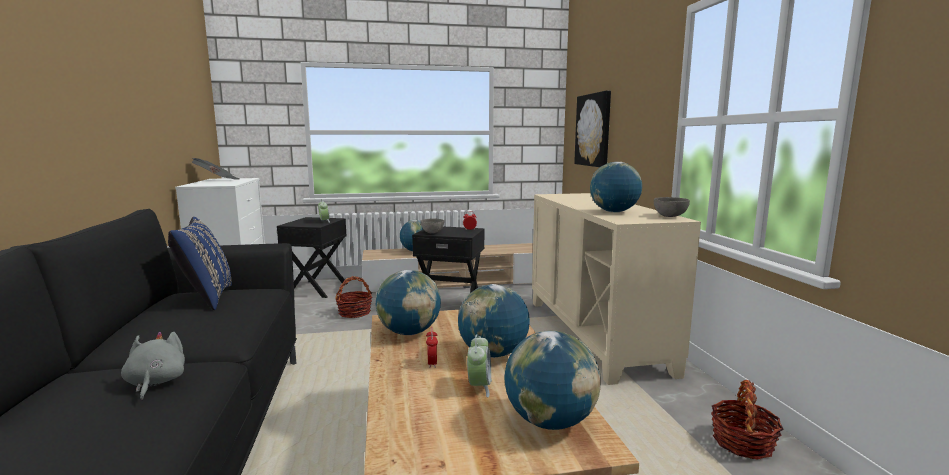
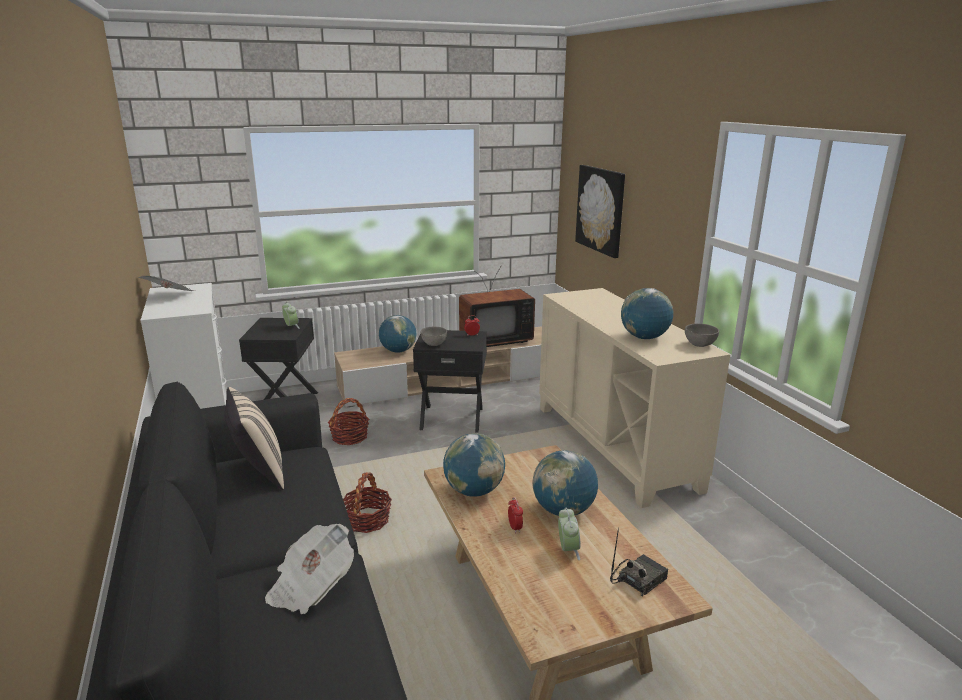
camera: 10 degrees left, 10 degrees up
(155, 383) = (311, 587): grey plush toy -> newspaper
(206, 298) = (258, 473): blue pillow -> beige pillow
(500, 248) = (493, 340): none -> television
(550, 422) = (638, 579): globe -> radio
(742, 442) = (763, 556): basket -> basket (367, 520)

